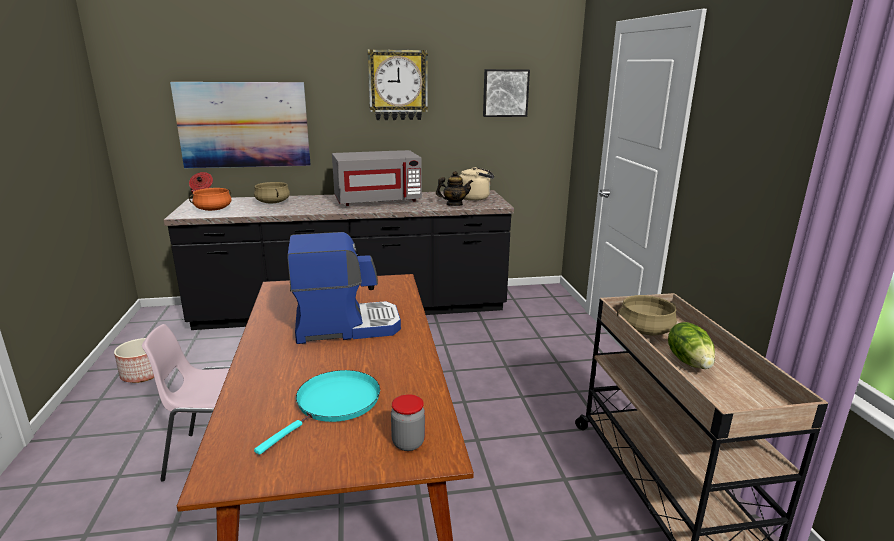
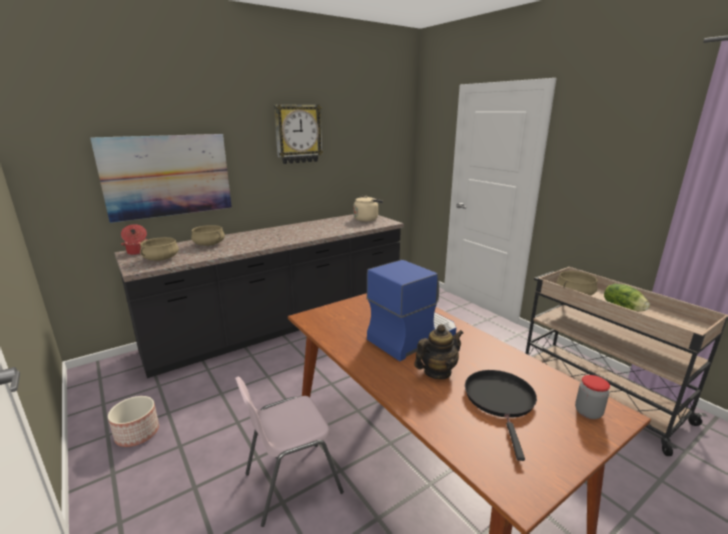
camera: 25 degrees left, 0 degrees up
(213, 209) = (161, 258): orange cooking pot -> beige cooking pot
(334, 404) = (500, 401): turquoise frying pan -> black frying pan
(378, 201) = (298, 231): grey microwave -> none
(454, 204) = (360, 226): teapot -> teapot (437, 372)
(505, 93) = (372, 137): picture -> none

